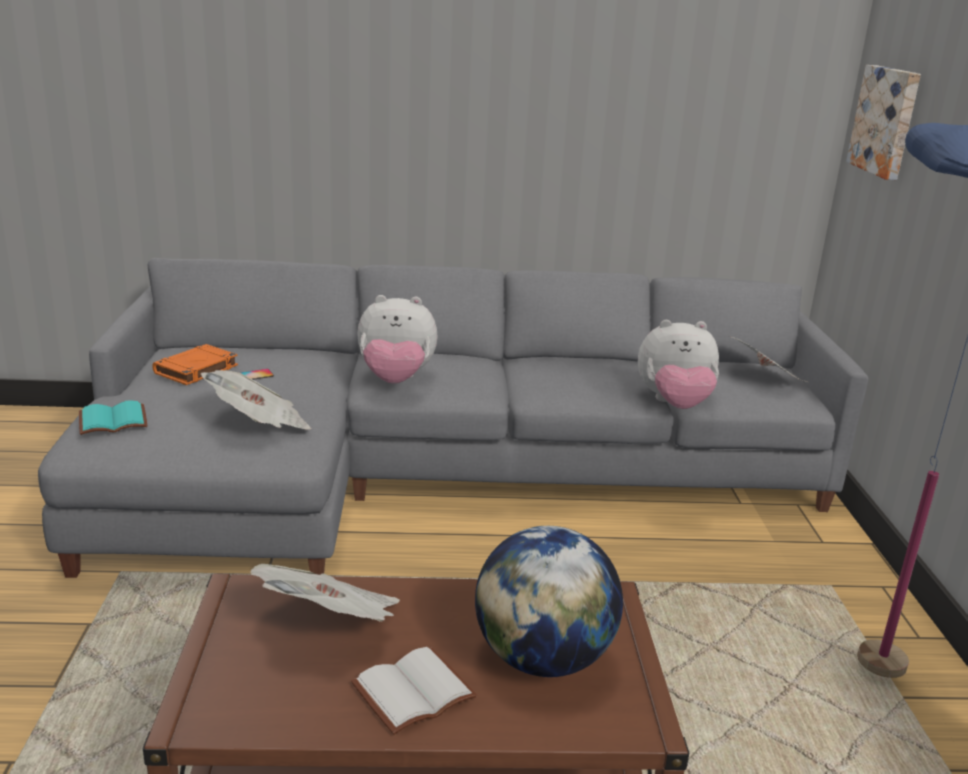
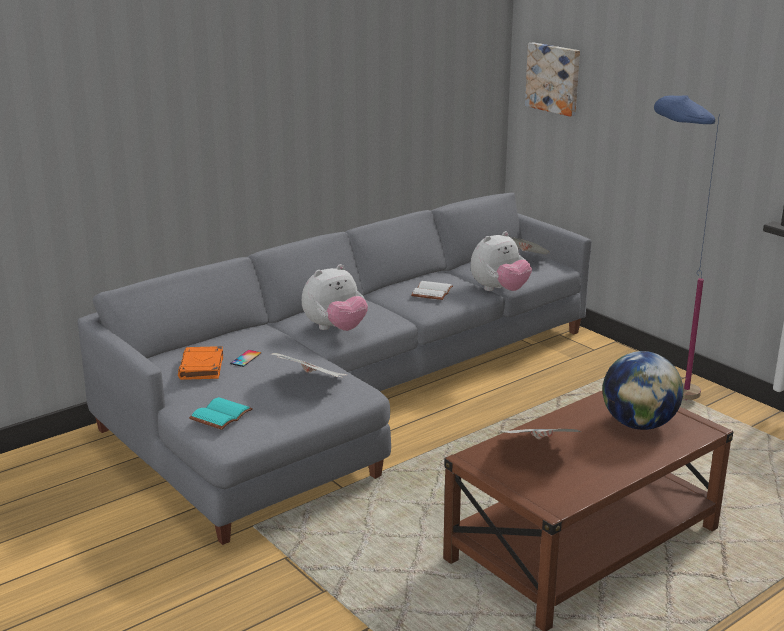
camera: 35 degrees left, 0 degrees up
(413, 694) = (615, 458): white book -> white book (433, 292)

